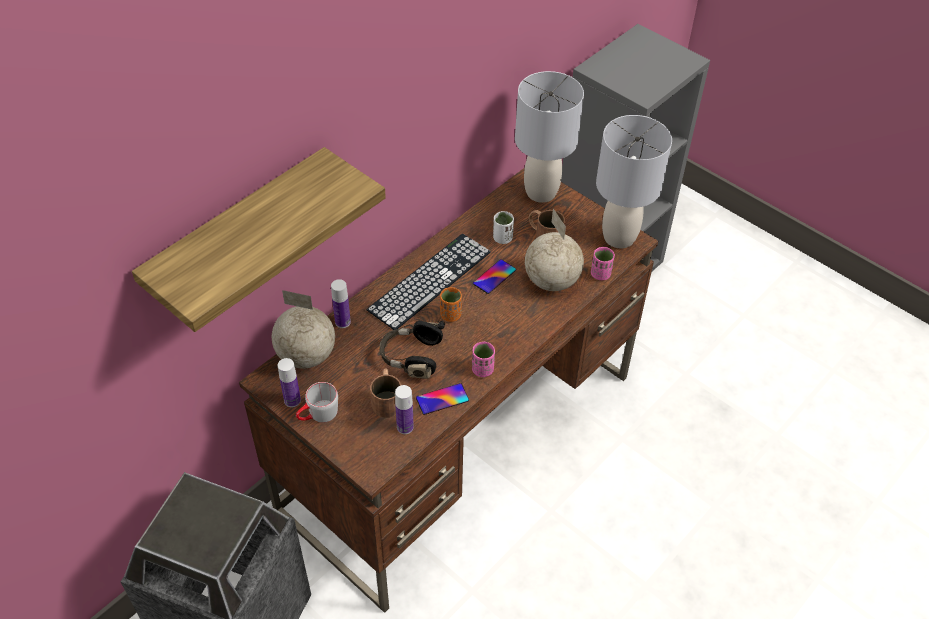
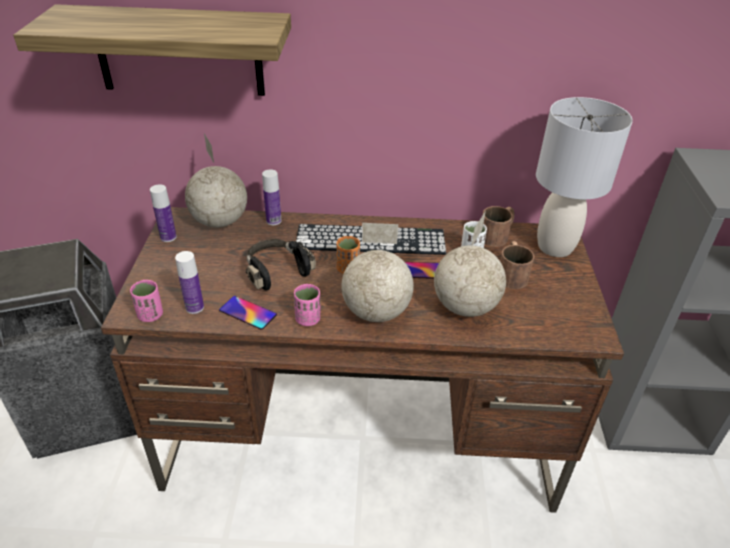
camera: 50 degrees right, 10 degrees down
(318, 415) = (164, 256): grey mug -> none
(387, 398) = (217, 281): brown mug -> brown mug (497, 235)
(512, 329) = (377, 313): none -> globe
(600, 274) = (519, 335): pink cup -> pink cup (150, 315)
(619, 237) = (583, 322): grey table lamp -> none

